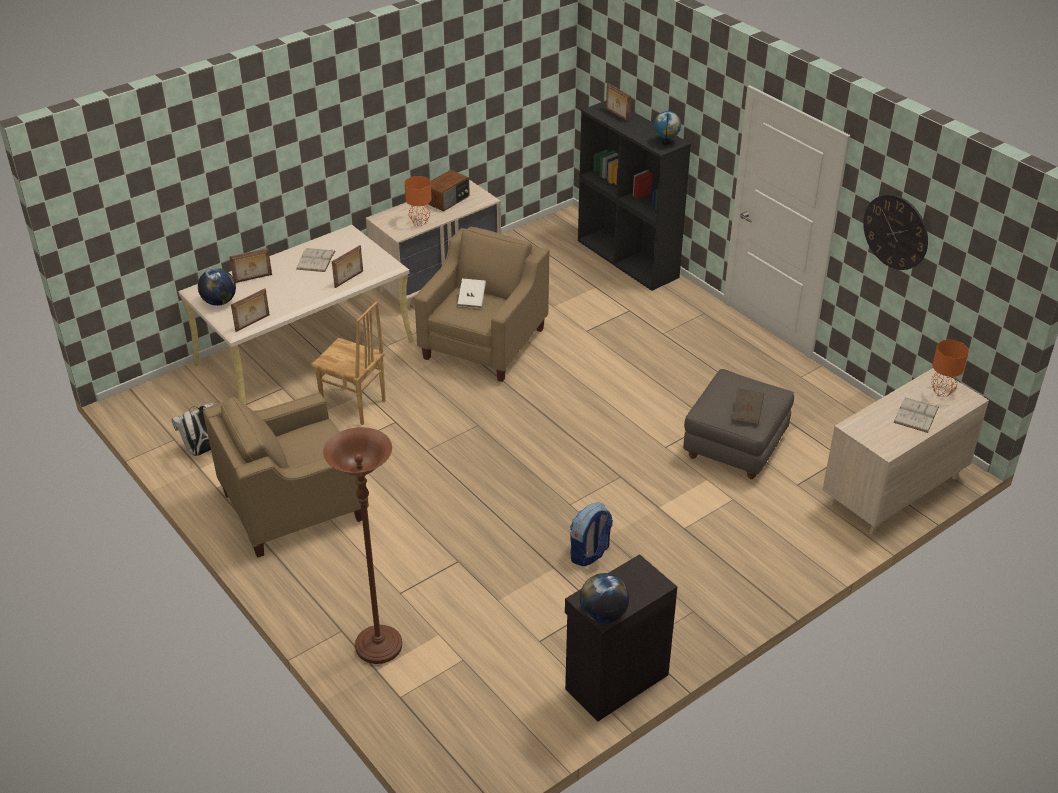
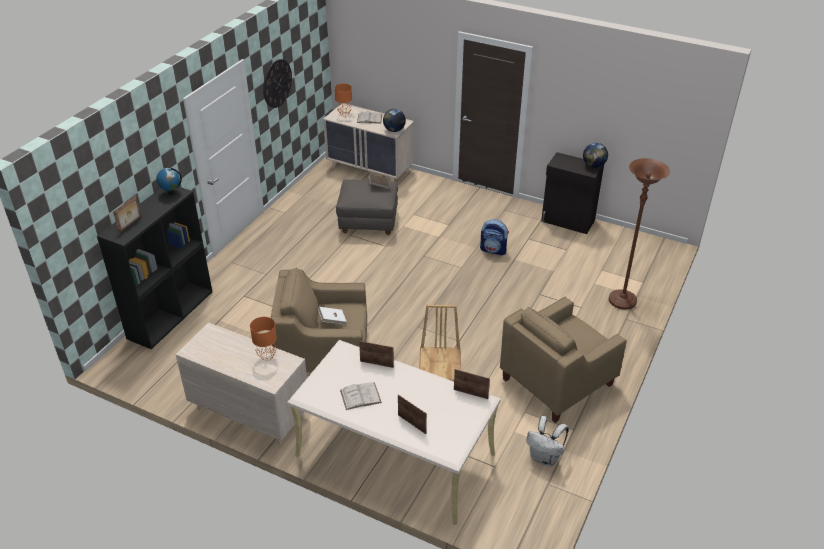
camera: 115 degrees left, 0 degrees up
(219, 302) = (458, 429): globe -> globe (394, 130)
(293, 506) = (557, 381): beige armchair -> beige armchair turned 105 degrees clockwise
(448, 200) = (220, 352): radio -> none

